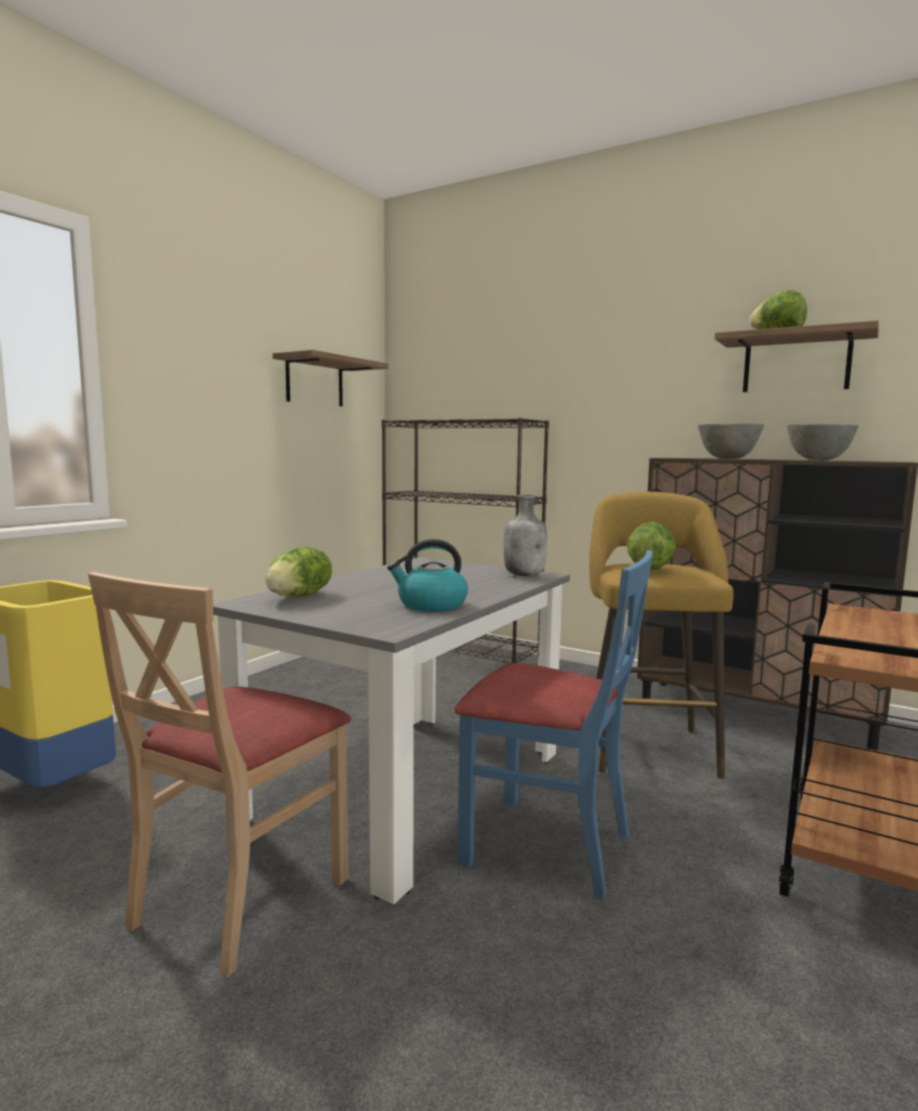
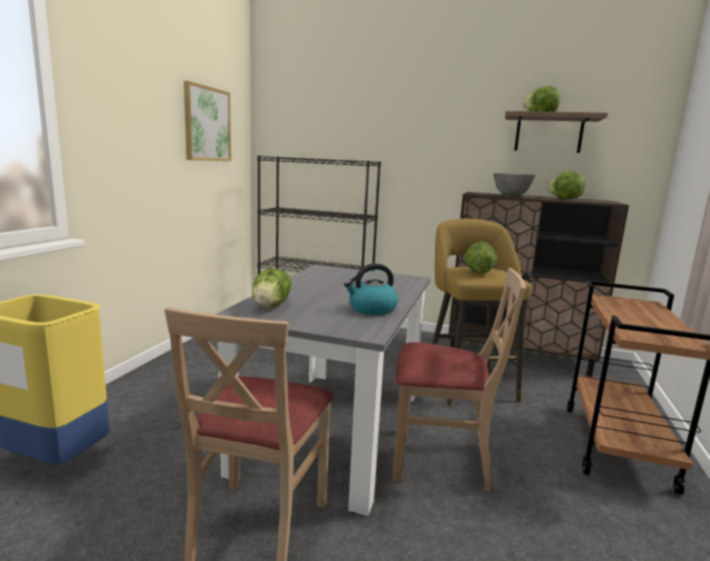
camera: 15 degrees left, 5 degrees up
(314, 382) = (207, 124): shelf -> picture
(525, 575) = (404, 279): grey bottle -> none
(547, 845) = (441, 460): blue chair -> beige chair
(819, 460) = (564, 198): grey bowl -> lettuce

